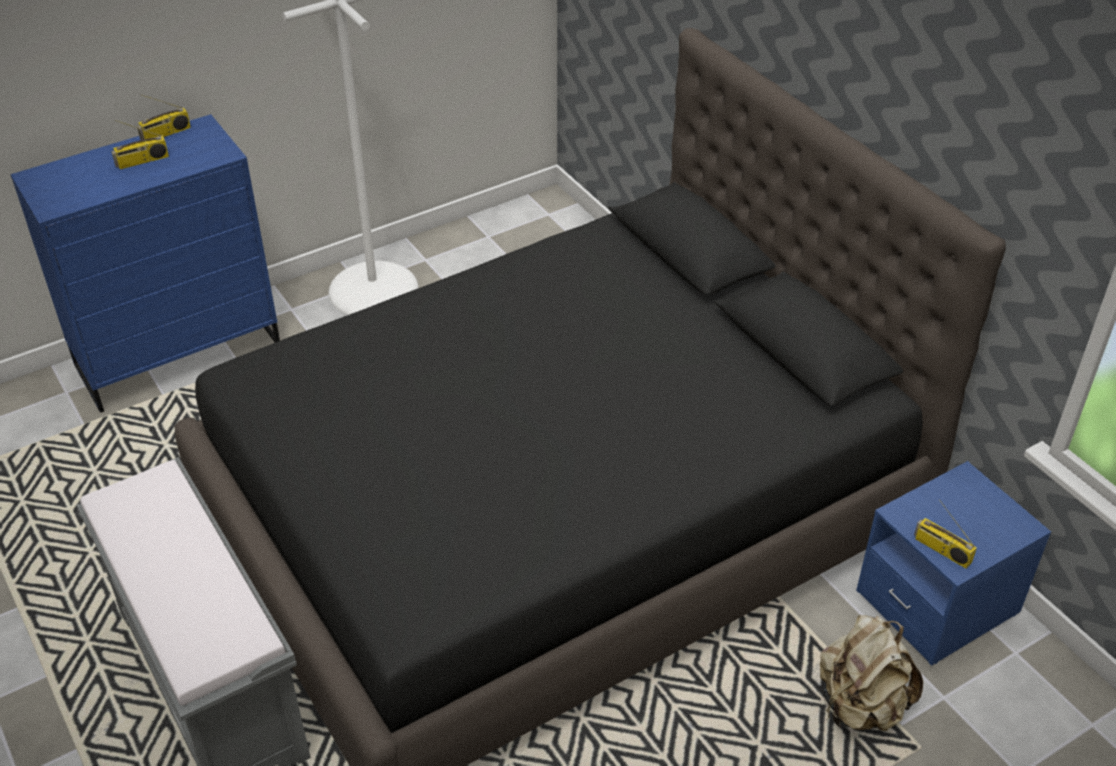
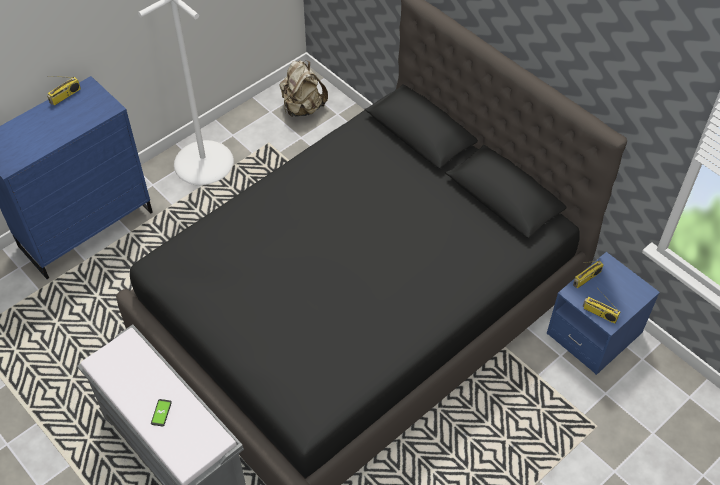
camera: 10 degrees left, 10 degrees up
(142, 161) = (56, 120): radio -> radio (586, 278)
(178, 586) = (161, 413): none -> phone
(860, 705) = (559, 406): beige backpack -> beige backpack (302, 108)

